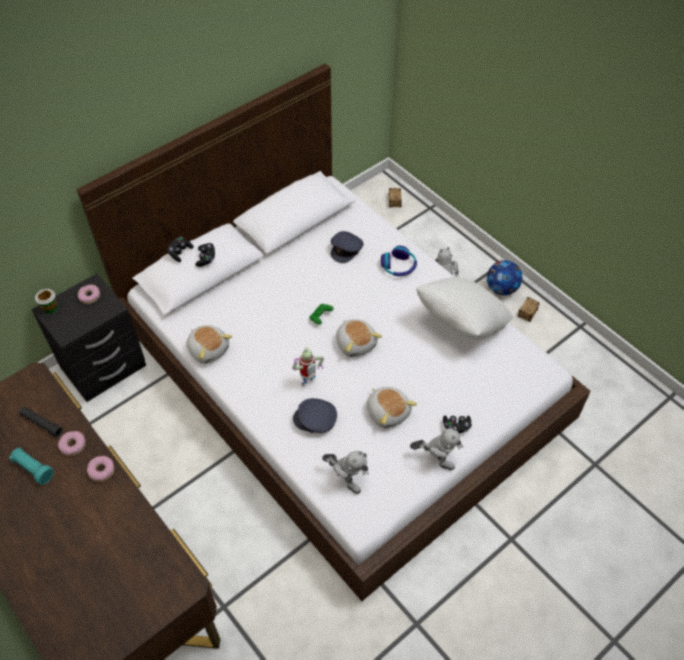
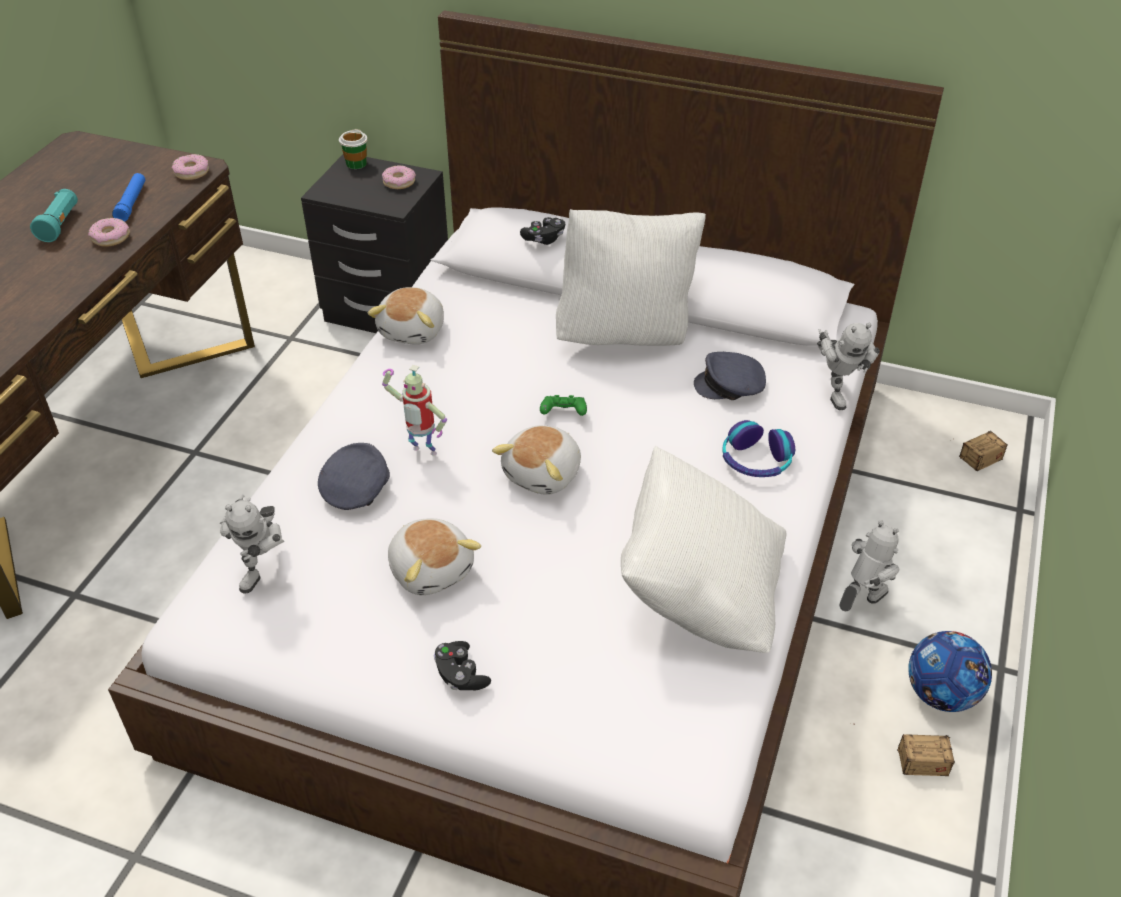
camera: 60 degrees right, 10 degrees down
(42, 424) = (131, 203): black flashlight -> blue flashlight
(101, 471) = (81, 274): donut -> donut (191, 172)
(180, 252) = (533, 213): black game controller -> none
(281, 267) = (626, 335): none -> white pillow
(315, 420) = (355, 487): grey cap -> grey cap turned 45 degrees clockwise
(388, 412) = (432, 569): plush toy -> plush toy turned 60 degrees counterclockwise
(435, 459) = (371, 673): toy robot -> toy robot (836, 391)

